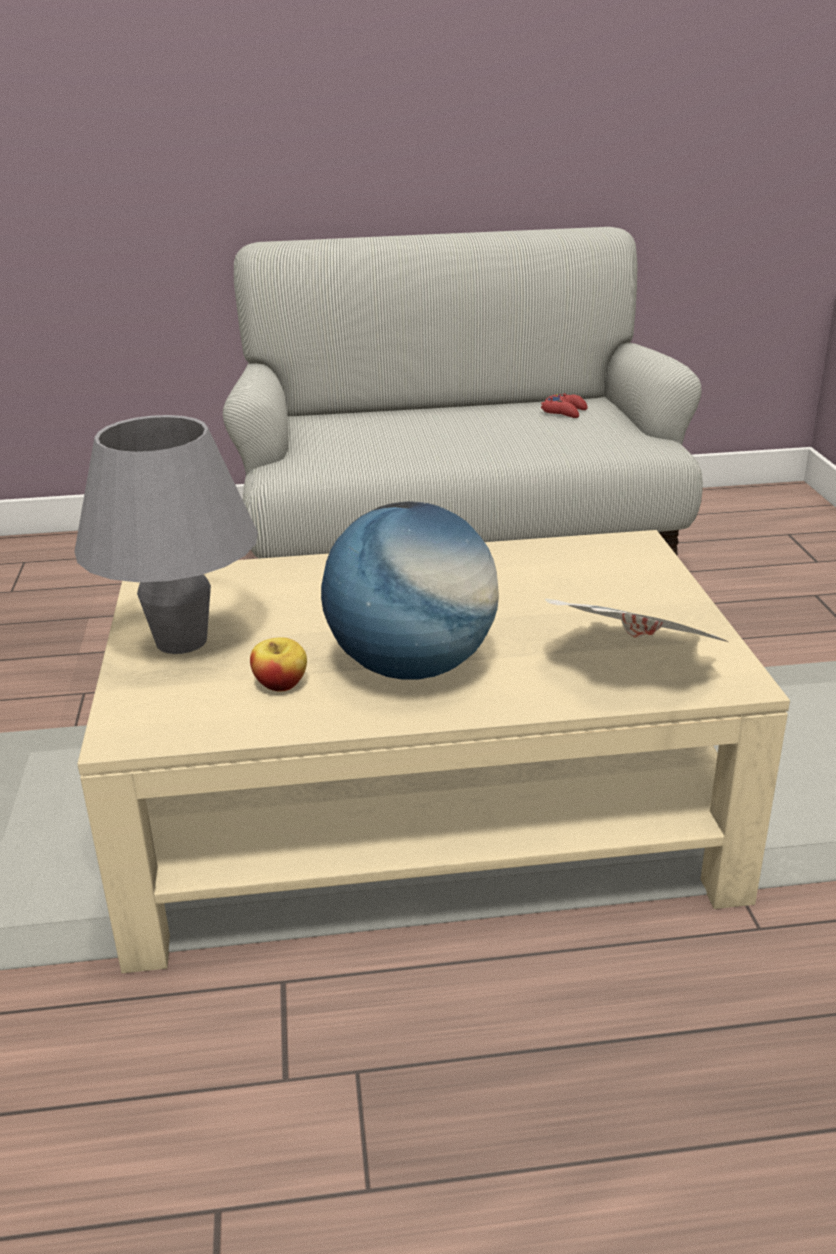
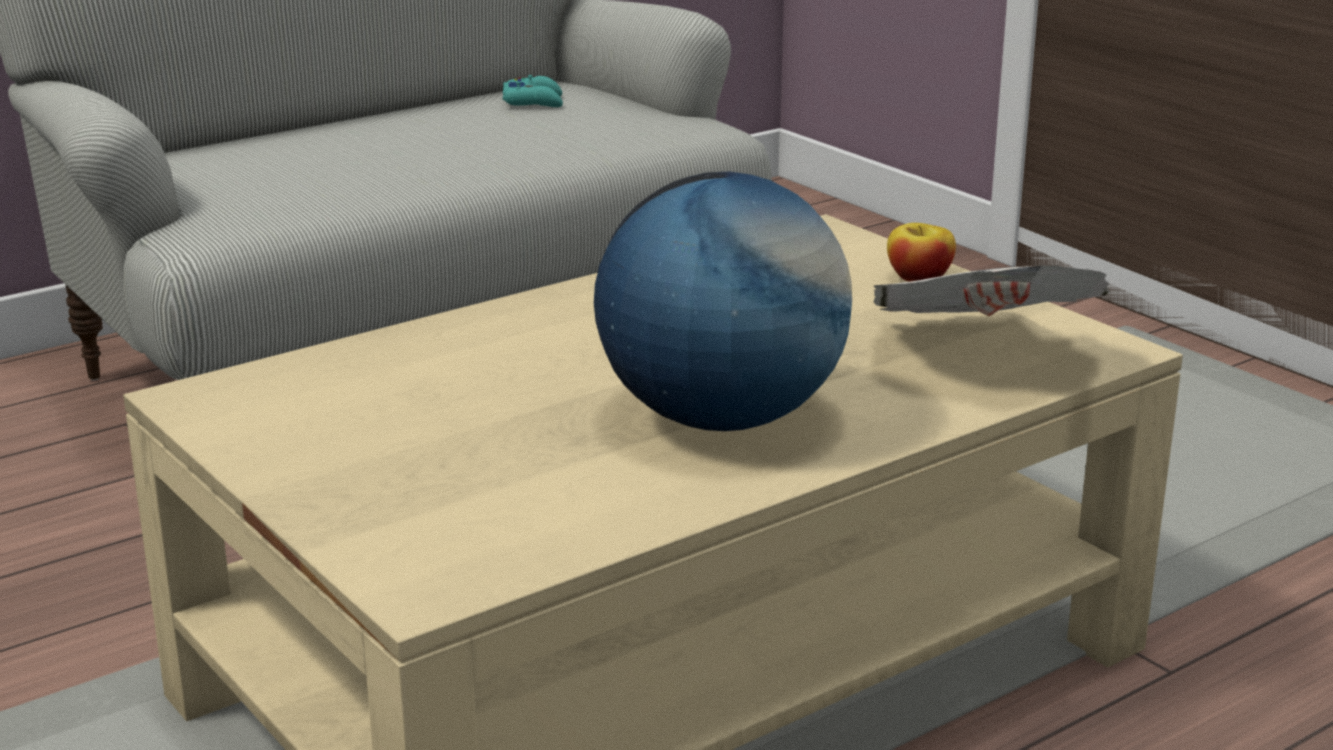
camera: 30 degrees left, 5 degrees down
(181, 641) = (351, 462): grey table lamp -> none
(280, 684) = (571, 477): apple -> apple (919, 278)
(564, 411) = (534, 102): red game controller -> turquoise game controller

